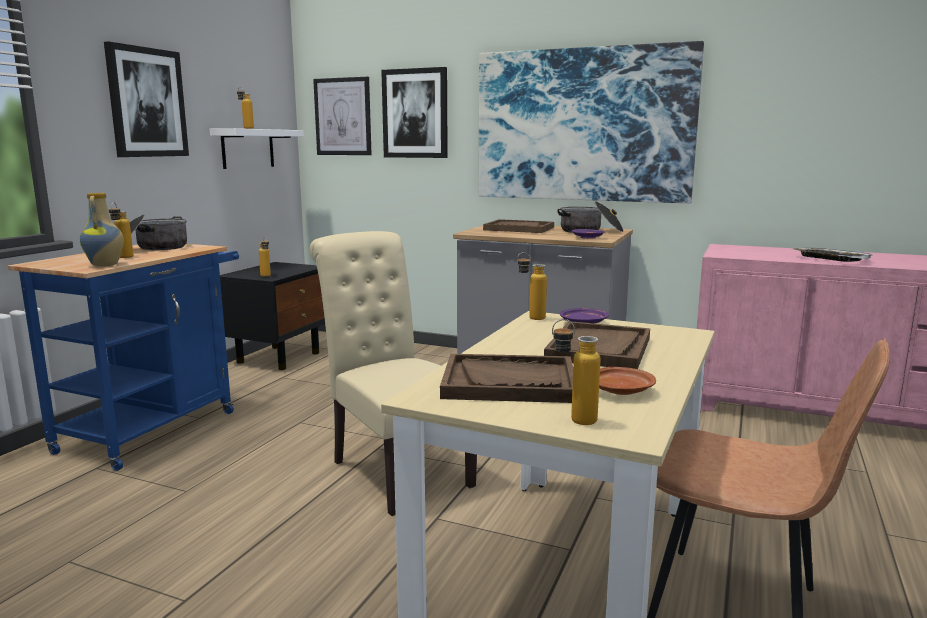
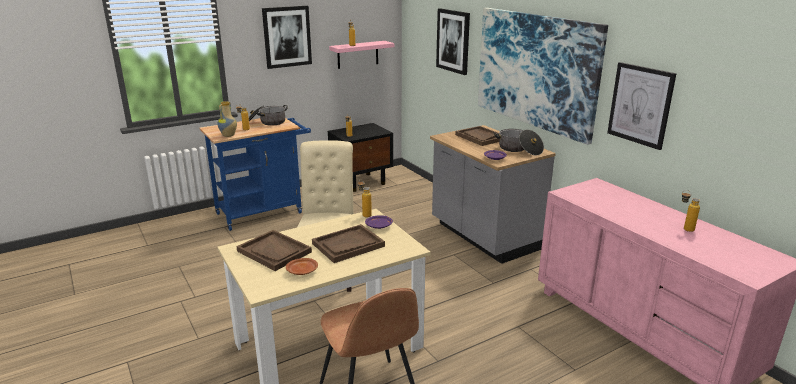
camera: 35 degrees right, 10 degrees up
(248, 148) = (358, 54): white shelf -> pink shelf
(343, 117) = (421, 34): picture -> picture (640, 105)
(573, 420) = (256, 278): bottle -> bottle (684, 228)
(830, 259) = (631, 217): tray -> none

